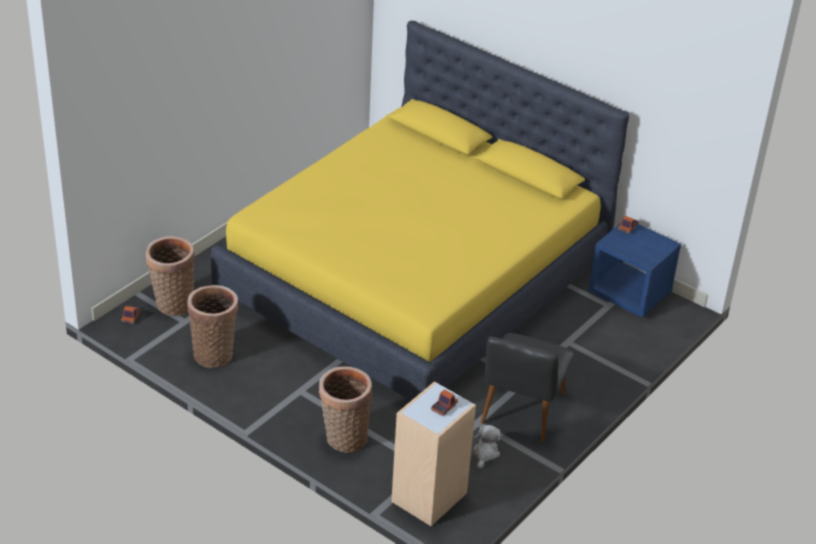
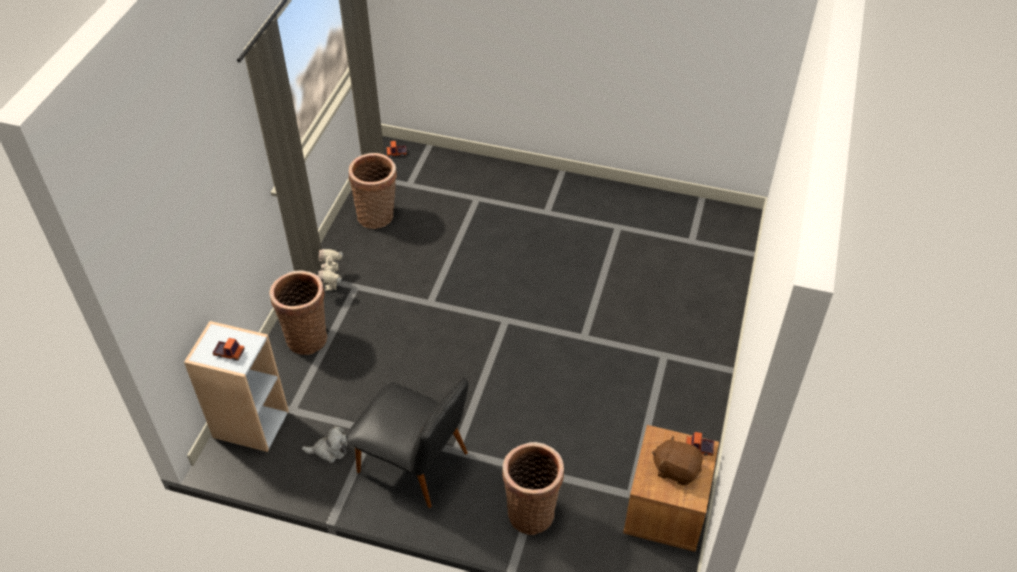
camera: 70 degrees right, 10 degrees up
(172, 303) = (429, 169): basket -> basket (531, 511)
(286, 405) = (332, 284): none -> toy robot
(414, 279) = (566, 313): yellow bed -> none
(523, 408) = (412, 462): black chair -> black chair turned 150 degrees counterclockwise
(630, 294) = (666, 510): blue nightstand -> brown nightstand
(640, 243) = (676, 469): none -> brown plush toy

